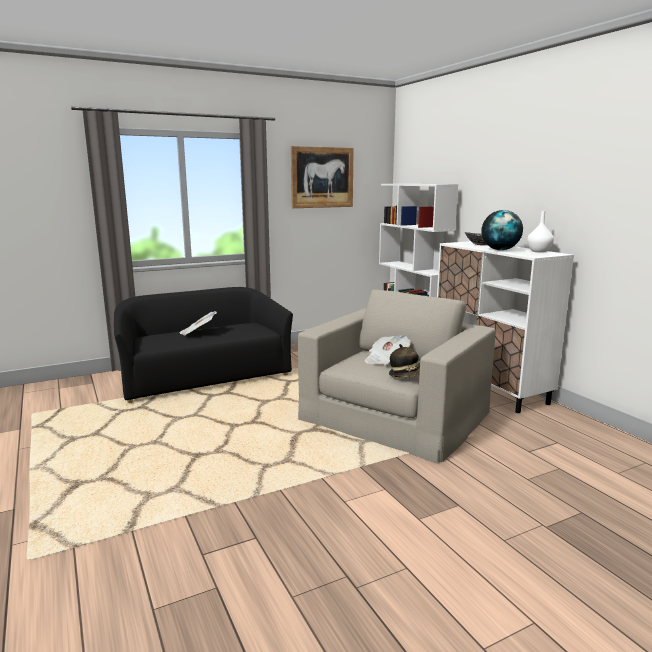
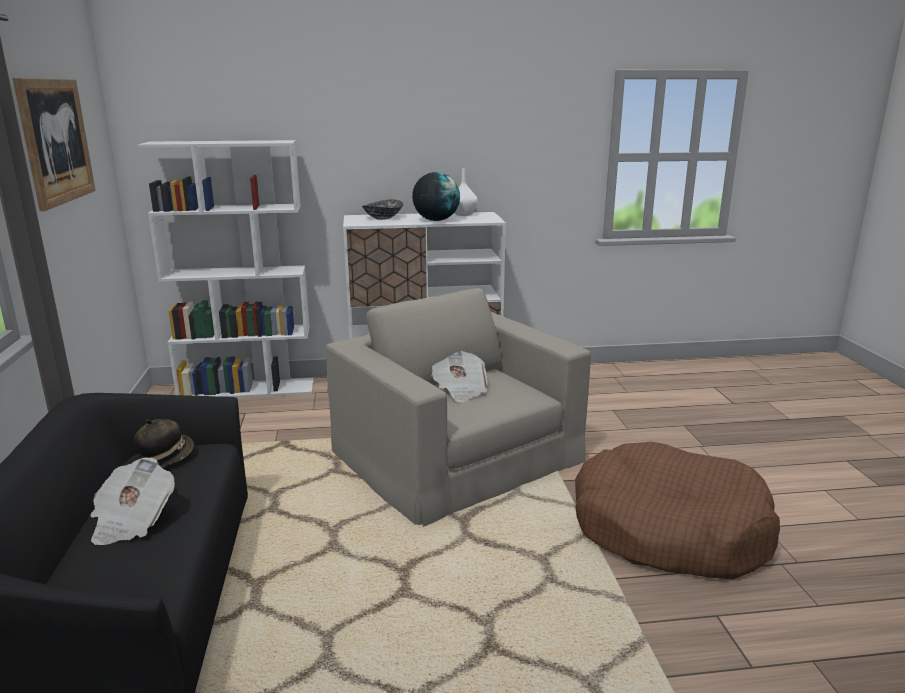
camera: 70 degrees left, 5 degrees up
(361, 510) = (668, 529): none -> brown dog bed
(406, 375) = (518, 390): hat -> hat (166, 458)

